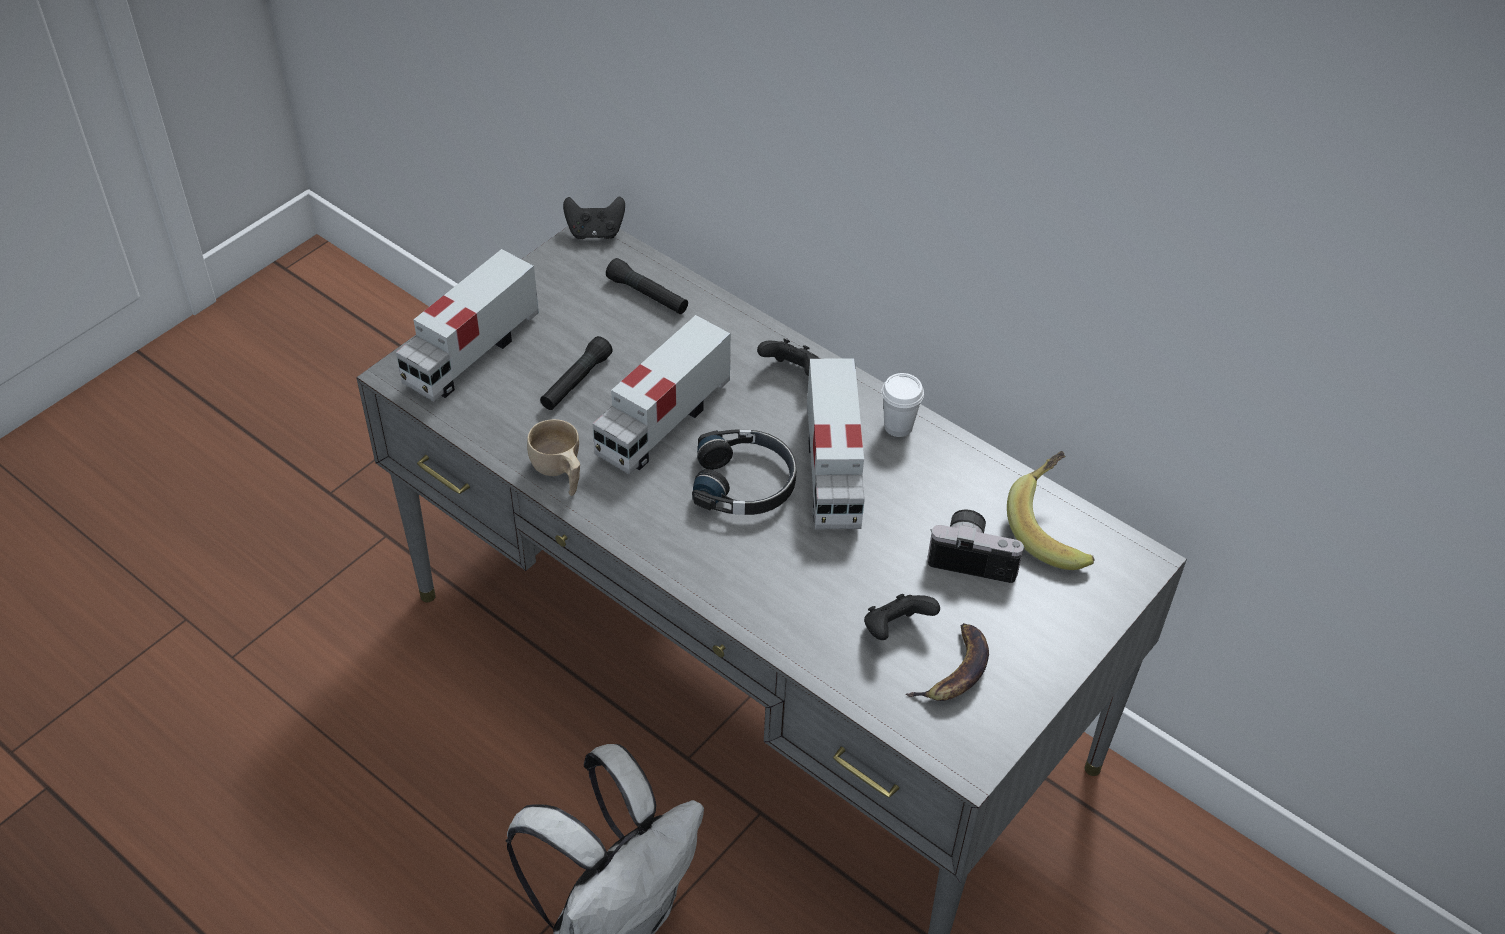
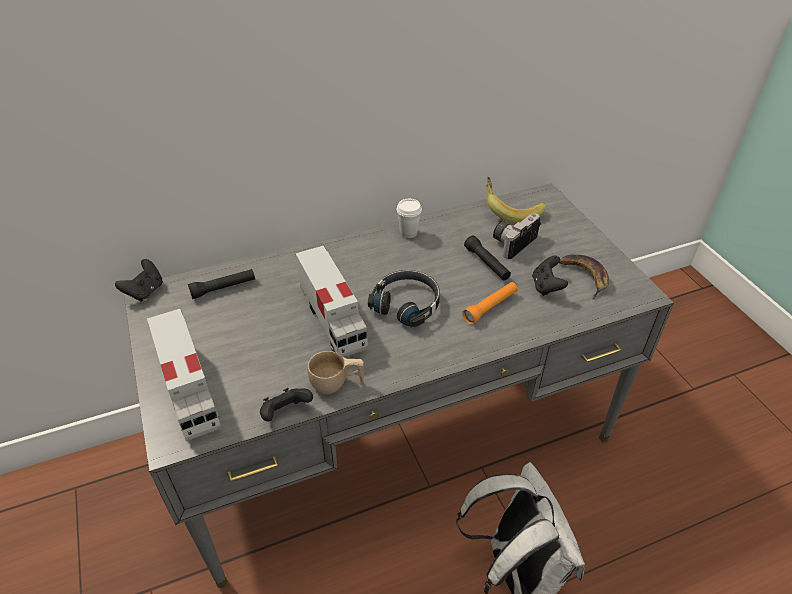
camera: 60 degrees left, 5 degrees down
(576, 382) = (265, 347): black flashlight -> black flashlight (487, 264)
(792, 372) = (338, 254): black game controller -> black game controller (286, 413)
(802, 576) = (490, 307): none -> orange flashlight
(832, 471) = (422, 267): toy truck -> none

